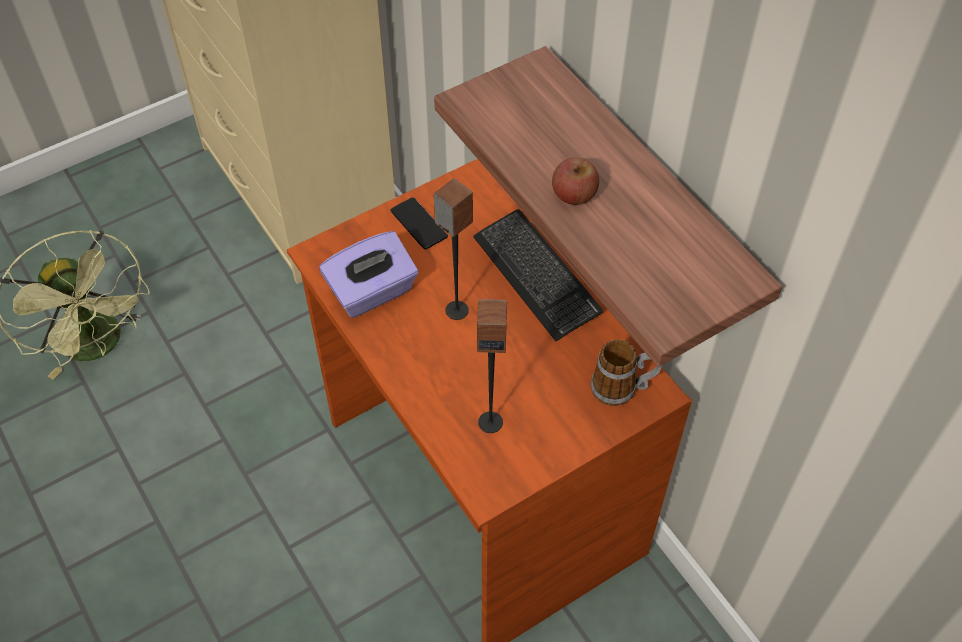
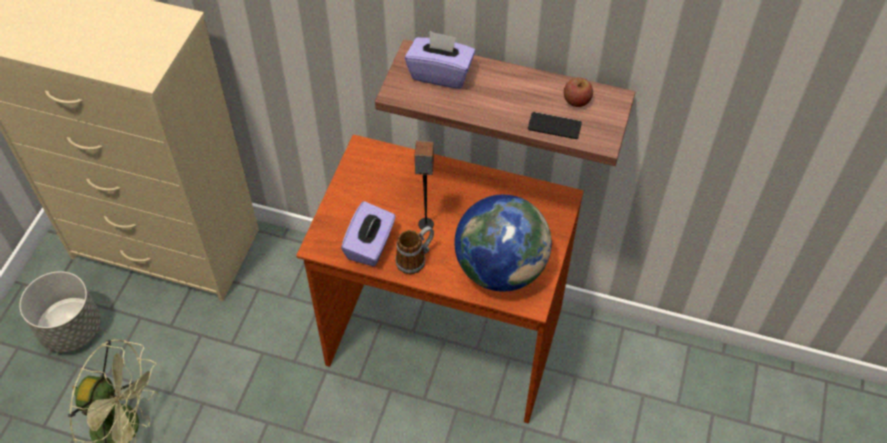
camera: 40 degrees left, 0 degrees up
(142, 215) = (71, 329): none -> grey planter
(419, 224) = (357, 192): phone -> phone (554, 126)
(490, 422) = (500, 268): speaker -> globe
(536, 276) = (449, 178): keyboard -> none
(545, 110) = (440, 73): none -> purple tissue box
(574, 194) = (500, 107): apple -> apple (576, 100)
(622, 388) = (547, 206): mug -> mug (415, 259)

